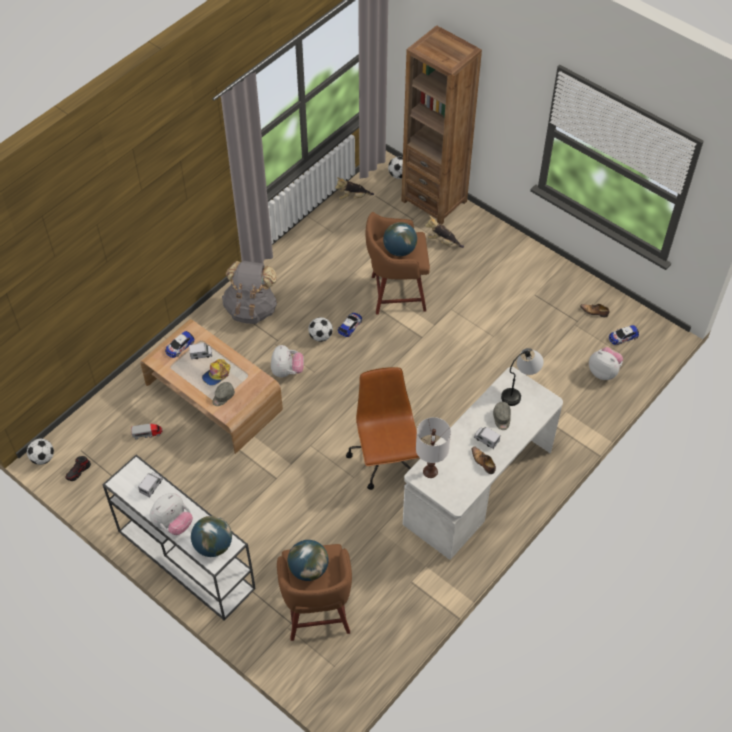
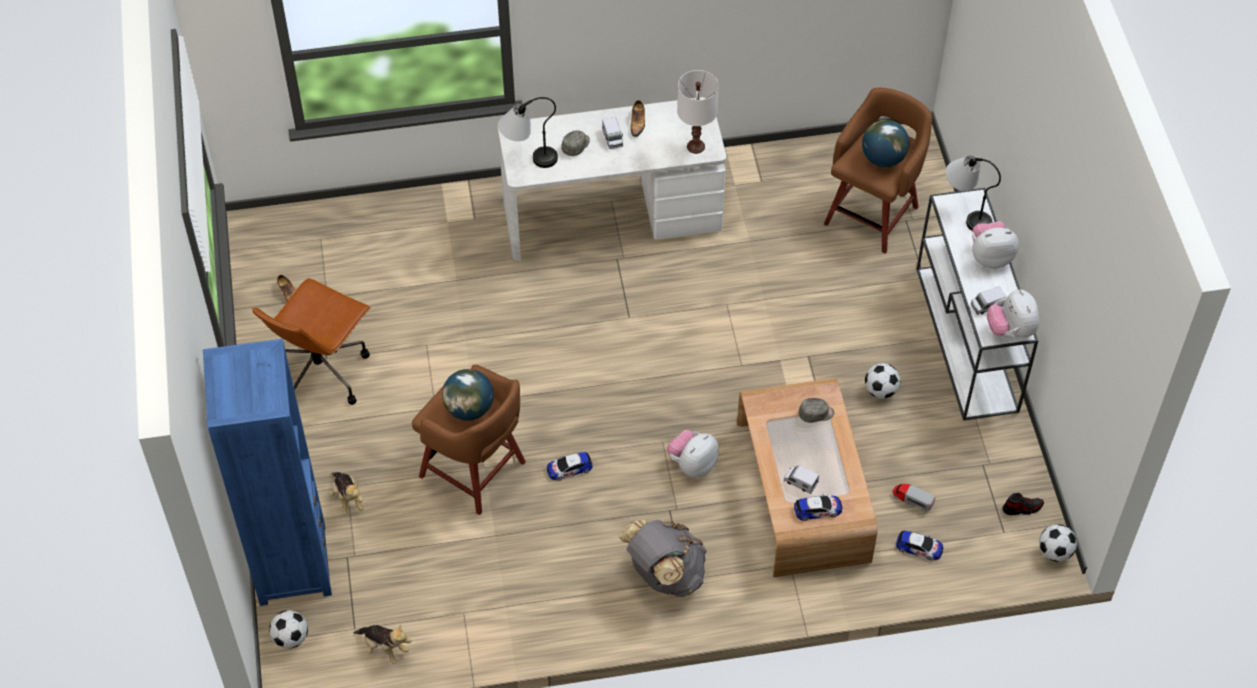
camera: 140 degrees left, 0 degrees up
(213, 546) = (965, 213): globe -> table lamp
(217, 374) = (802, 445): cap -> none
(320, 336) = (615, 479): football -> football (880, 391)
(386, 460) = (678, 298): brown office chair -> brown office chair (321, 371)
(434, 201) = (292, 564): brown bookcase -> blue bookcase
(603, 371) = (361, 232): plush toy -> plush toy (1011, 330)
(623, 337) = (296, 250): toy car -> toy car (919, 547)

